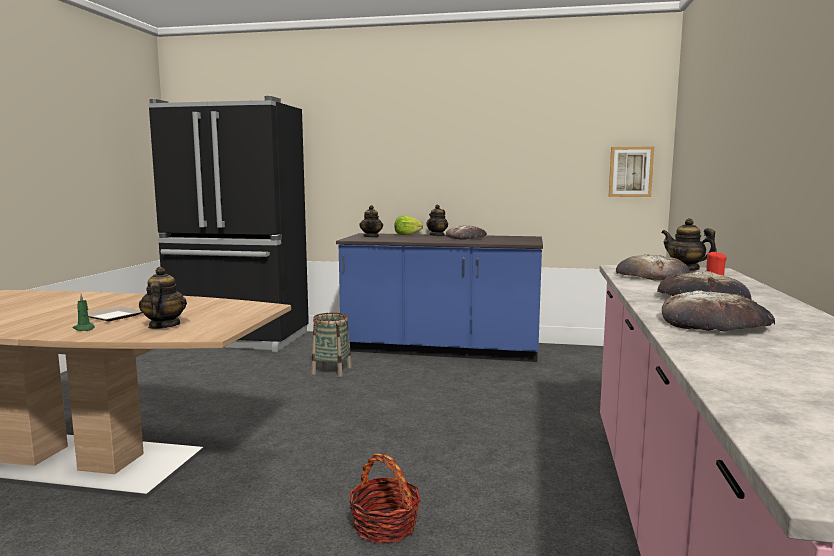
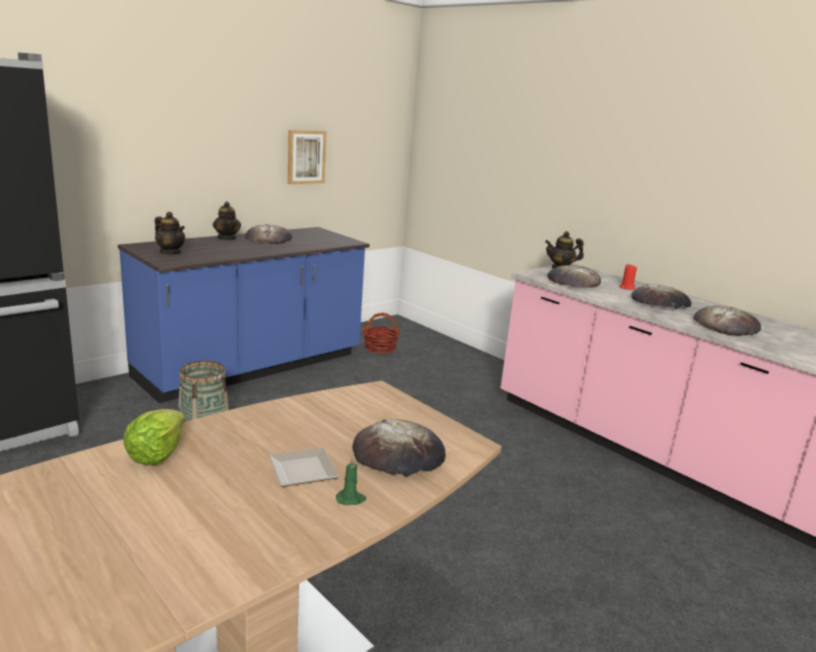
camera: 55 degrees left, 10 degrees up
(163, 326) = (399, 455): teapot -> bread
(385, 526) = (548, 539): basket -> basket (380, 348)
(407, 234) = (190, 241): lettuce -> lettuce (157, 454)
(630, 172) = (384, 158): picture -> picture (306, 157)

